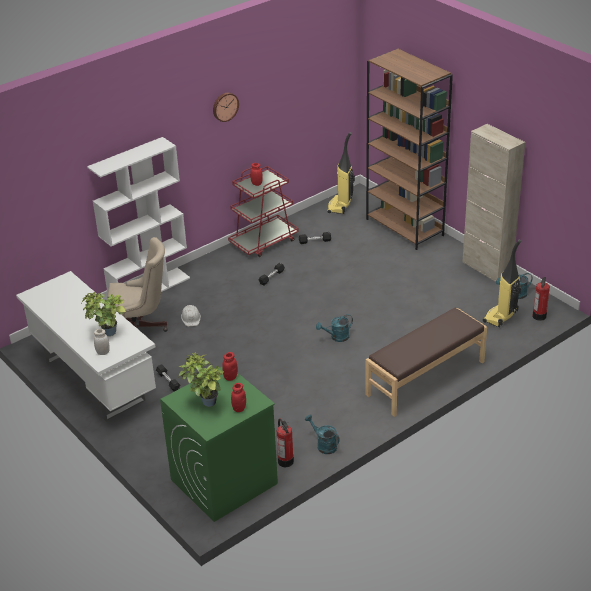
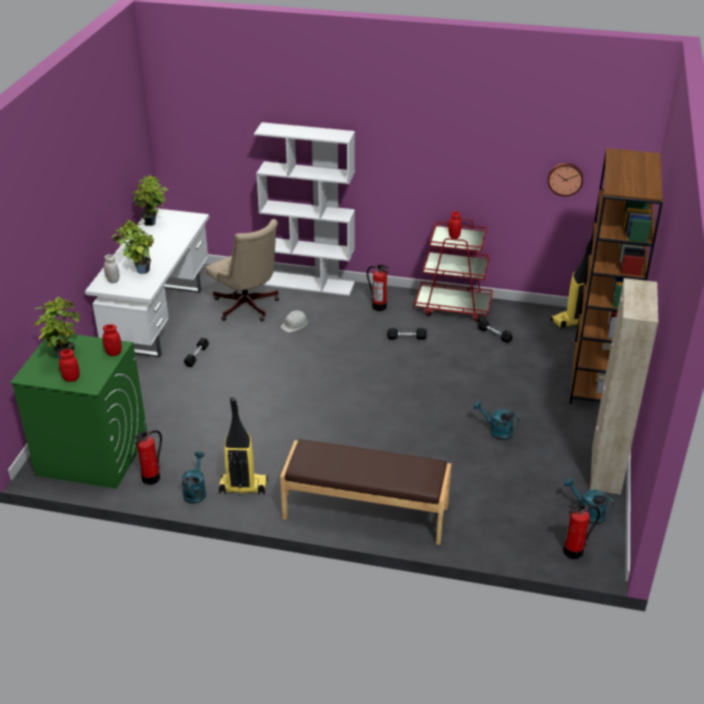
camera: 50 degrees right, 0 degrees up
(45, 303) = (152, 224): none -> potted plant
(221, 271) = (379, 306): none -> fire extinguisher
(225, 106) = (442, 133): wall clock -> wall clock (565, 178)
(336, 337) = (363, 421): turquoise watering can -> turquoise watering can (496, 431)
(501, 317) = (533, 521): vacuum cleaner -> vacuum cleaner (242, 487)

